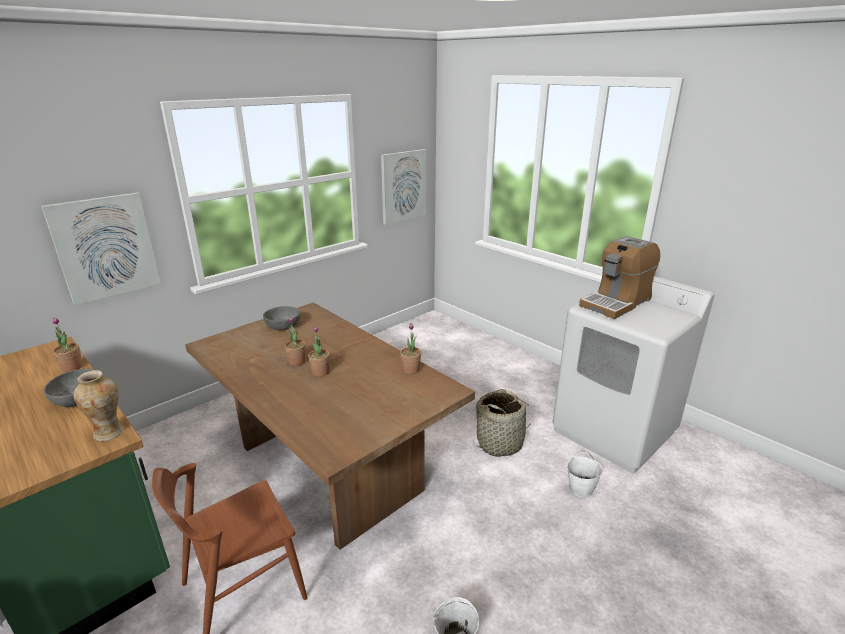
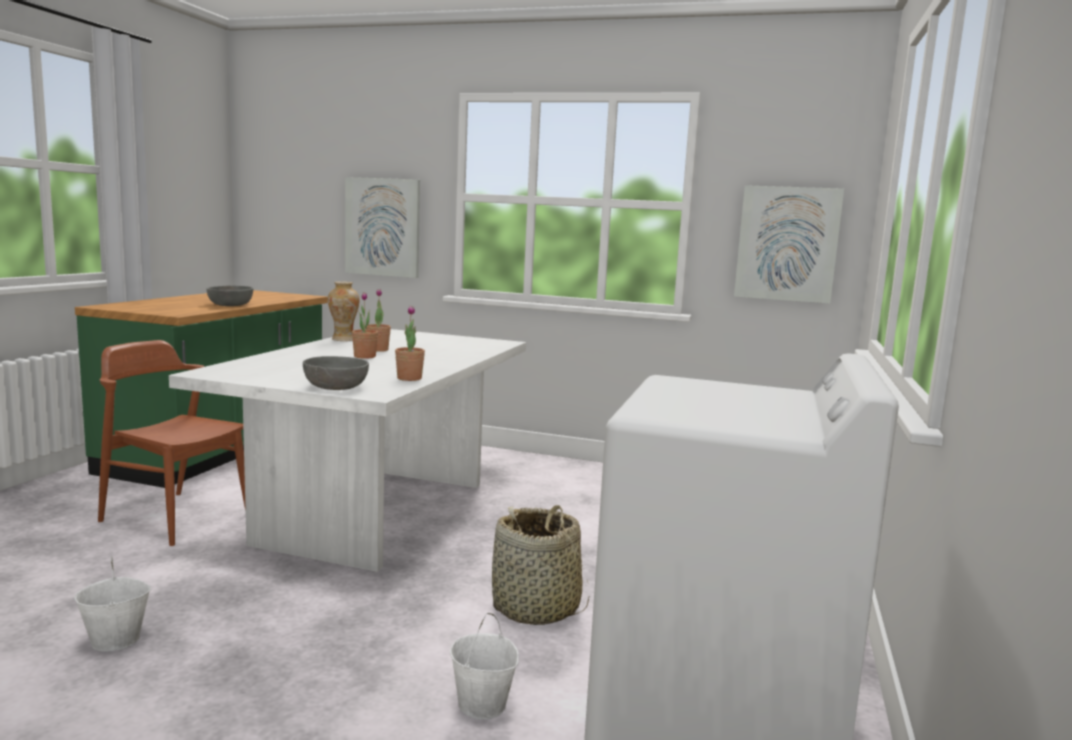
camera: 60 degrees right, 15 degrees down
(72, 367) = (276, 300): potted plant -> none
(109, 432) = (184, 312): vase -> vase (343, 339)
(283, 326) = (451, 340): grey bowl -> grey bowl (336, 386)
(330, 468) = (377, 512): brown dining table -> white dining table
(616, 302) = (733, 389): coffee machine -> none

